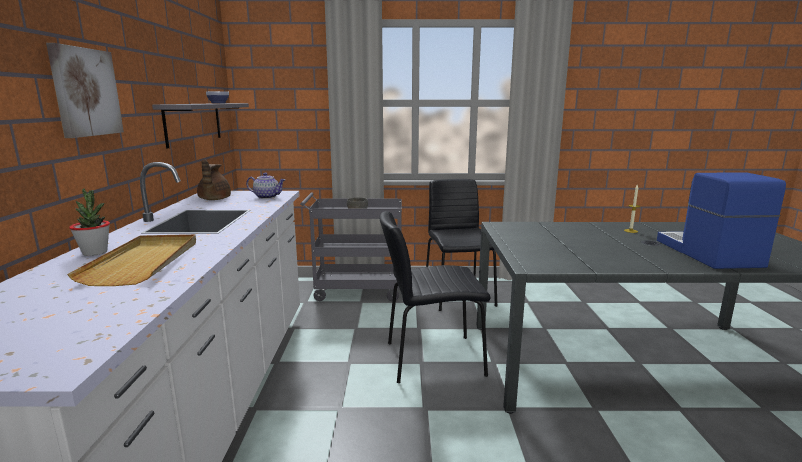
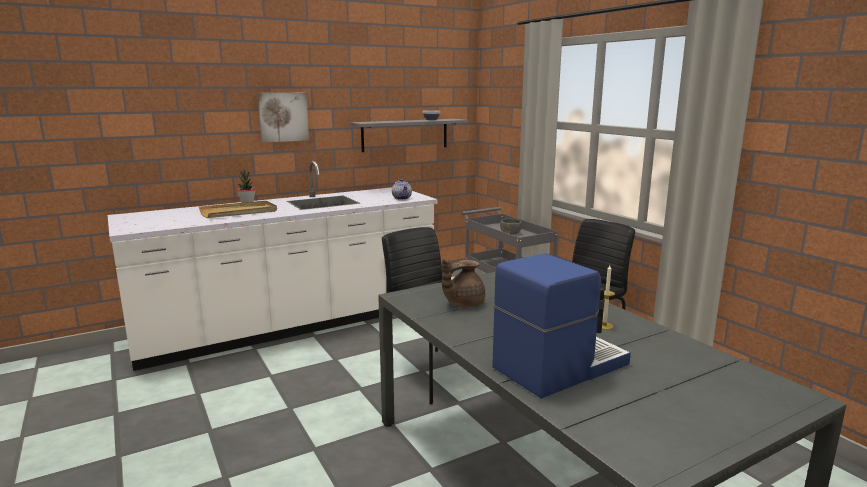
camera: 60 degrees right, 0 degrees up
(214, 199) = (377, 193): brown teapot -> brown teapot (463, 304)

